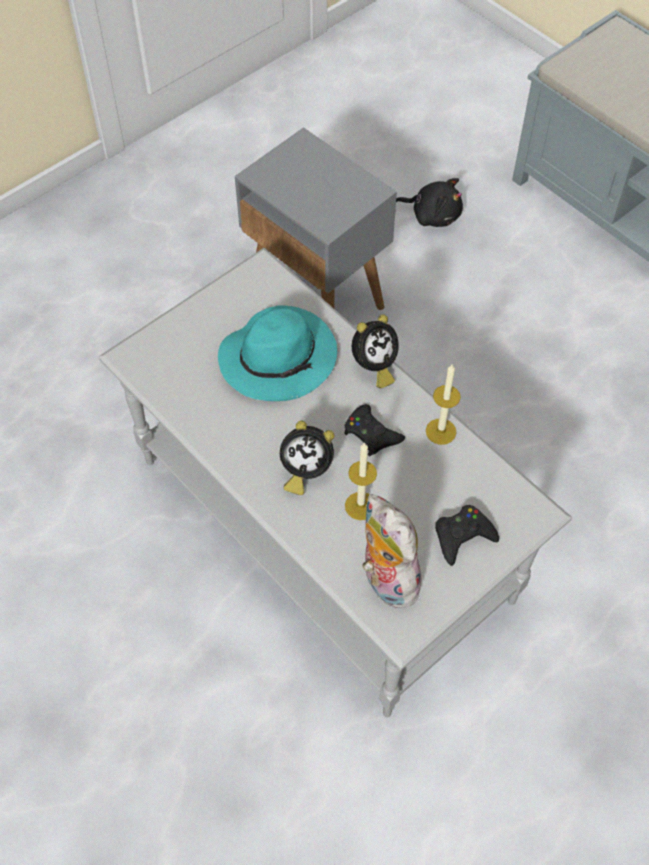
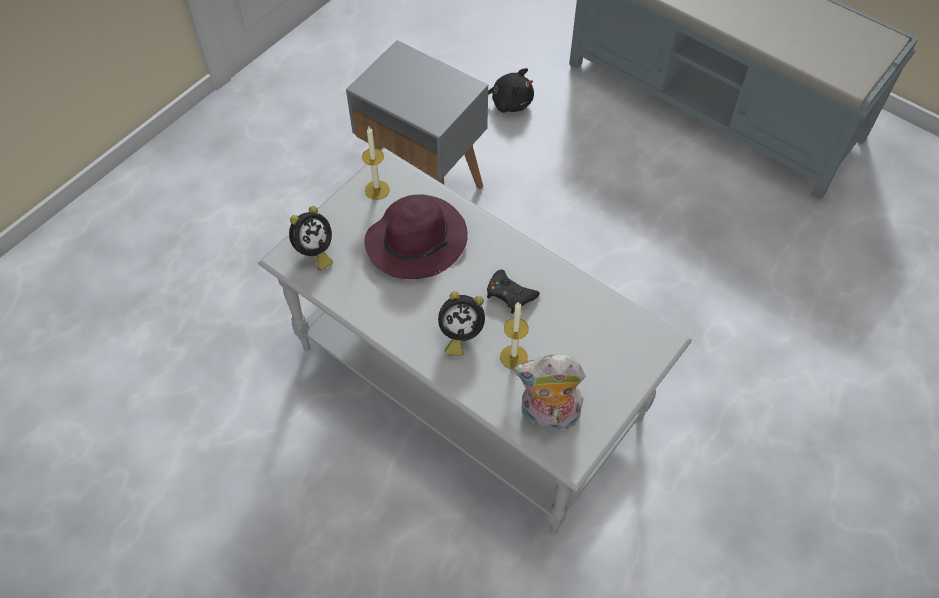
camera: 10 degrees left, 0 degrees up
(279, 357) = (417, 240): turquoise hat -> purple hat
(373, 367) = (500, 237): alarm clock -> alarm clock (314, 252)
(385, 579) = (548, 416): plush toy -> plush toy turned 45 degrees counterclockwise
(441, 431) = (568, 283): candle -> candle (377, 190)
(462, 536) = (605, 369): black game controller -> none

